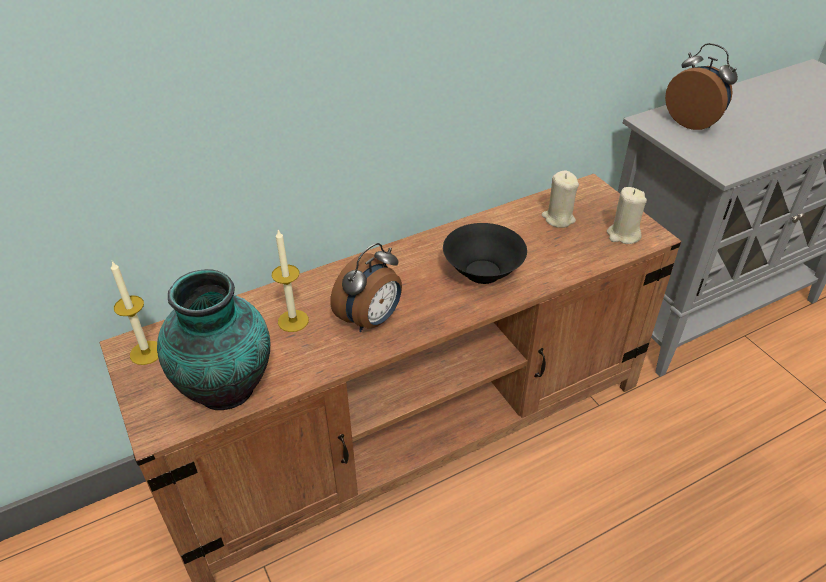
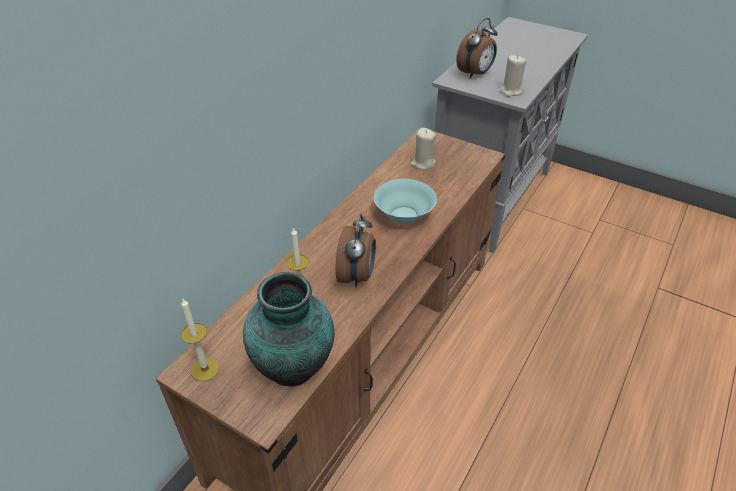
camera: 30 degrees left, 0 degrees up
(483, 272) = (404, 215): black bowl -> turquoise bowl
(623, 235) = (470, 161): beige candle -> beige candle (511, 91)
(693, 122) = (475, 74): alarm clock -> alarm clock turned 120 degrees clockwise

